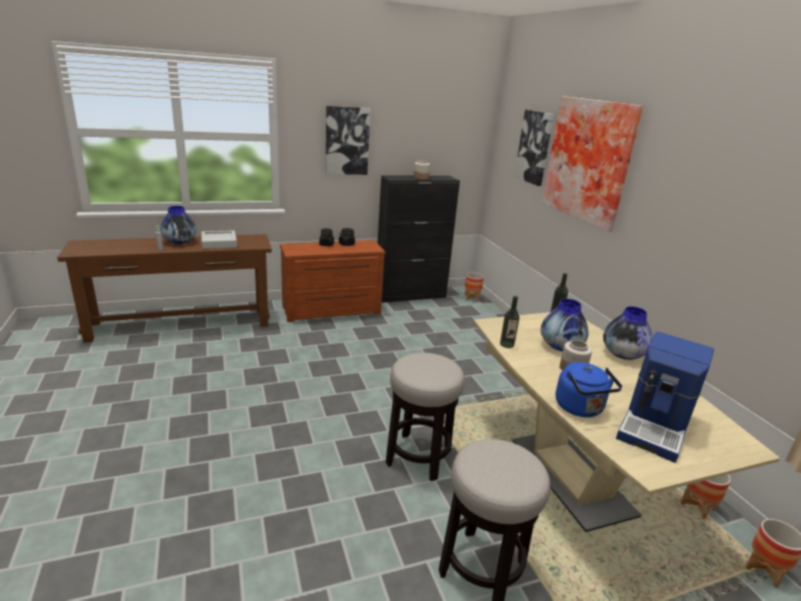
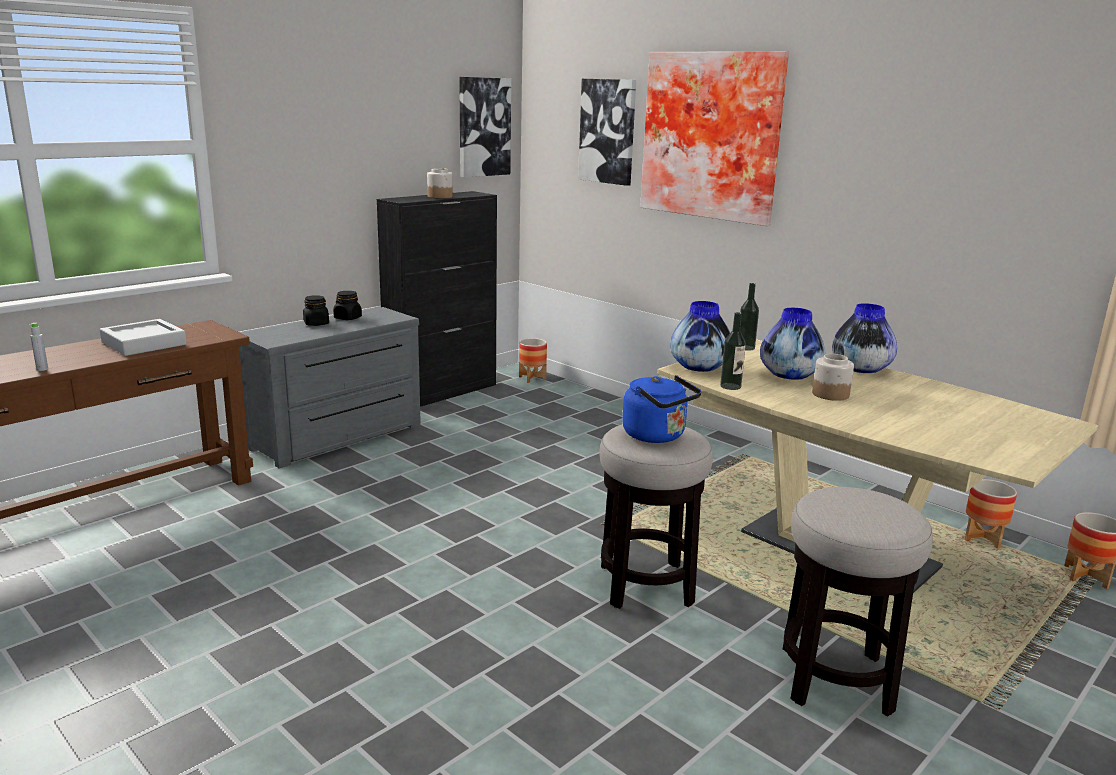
camera: 25 degrees left, 5 degrees down
(179, 242) = (64, 353): vase -> vase (699, 368)
(332, 311) = (340, 438): brown dresser -> grey dresser
(347, 141) = (318, 145): picture -> picture (483, 127)
(581, 409) = (886, 429): blue kettle -> blue kettle (657, 436)
(655, 426) = (972, 426): coffee machine -> none

